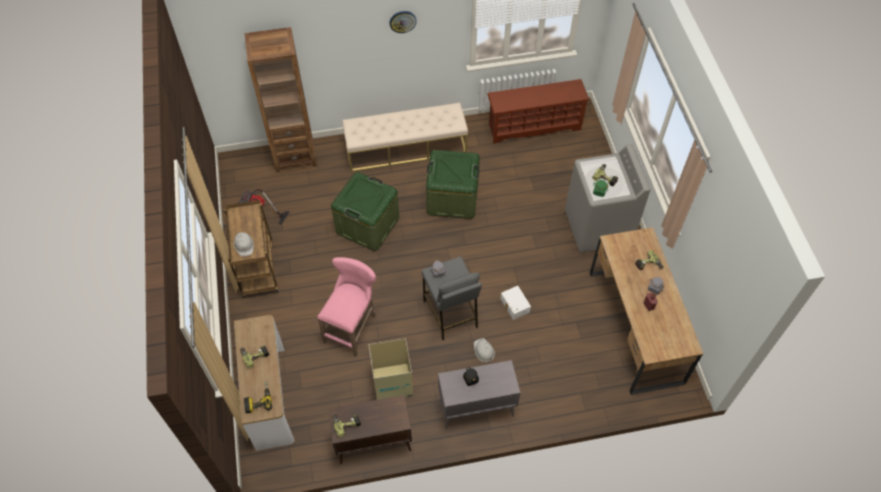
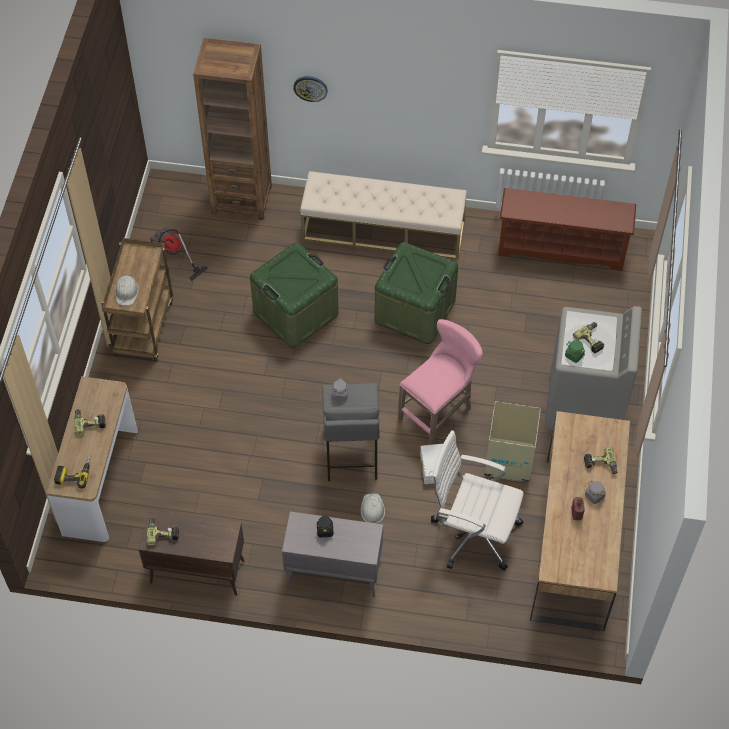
camera: 20 degrees right, 0 degrees up
(353, 327) = (227, 431): pink stool -> pink stool (439, 412)
(392, 383) = (247, 512): cardboard box -> cardboard box (509, 461)
(402, 21) = (402, 71): wall clock -> wall clock (310, 88)
(562, 344) = (473, 532): none -> white office chair

